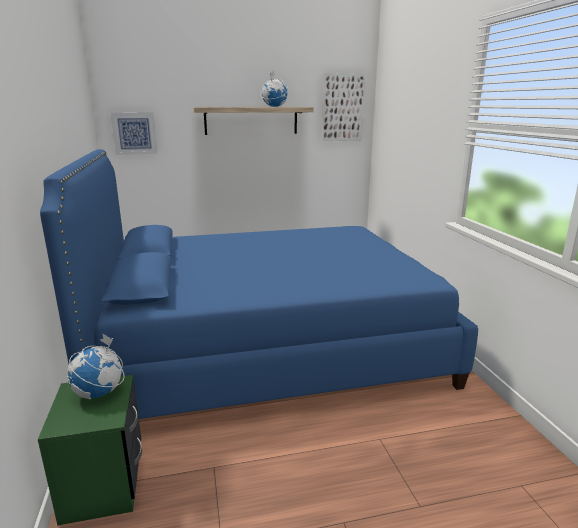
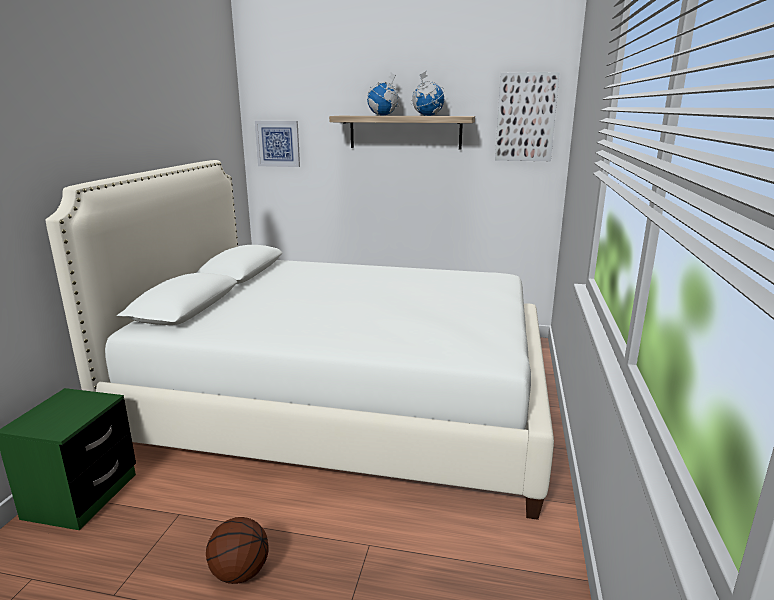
camera: 25 degrees right, 0 degrees up
(99, 393) = (79, 405): globe -> globe (383, 115)
(266, 347) = (345, 404): blue bed -> white bed
(308, 491) = (239, 572): none -> basketball

